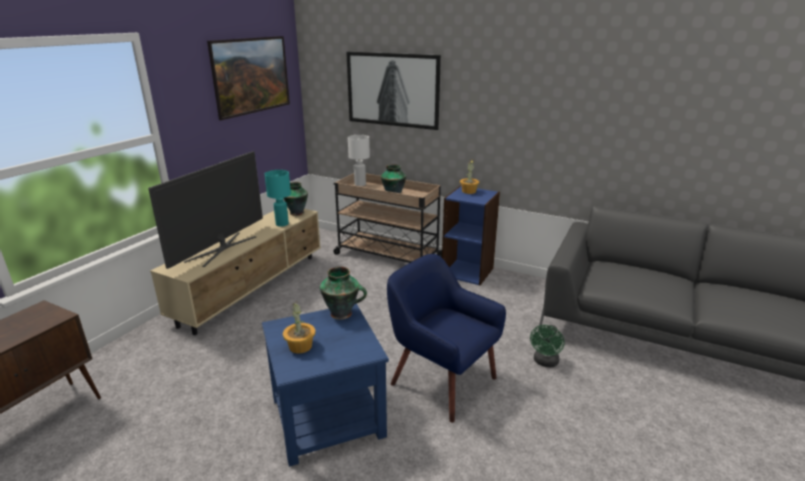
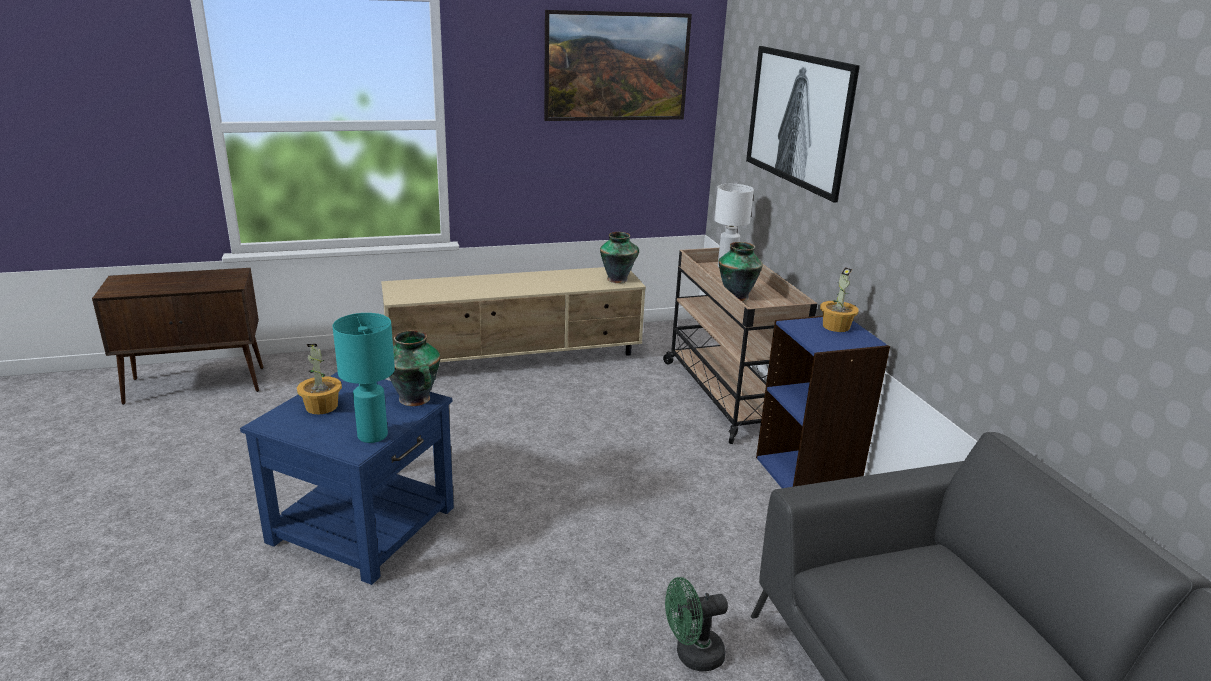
camera: 45 degrees right, 0 degrees up
(222, 248) = (471, 286): television -> none
(281, 224) = (576, 285): turquoise table lamp -> turquoise table lamp (372, 435)
(441, 381) = (523, 575): blue armchair -> none

